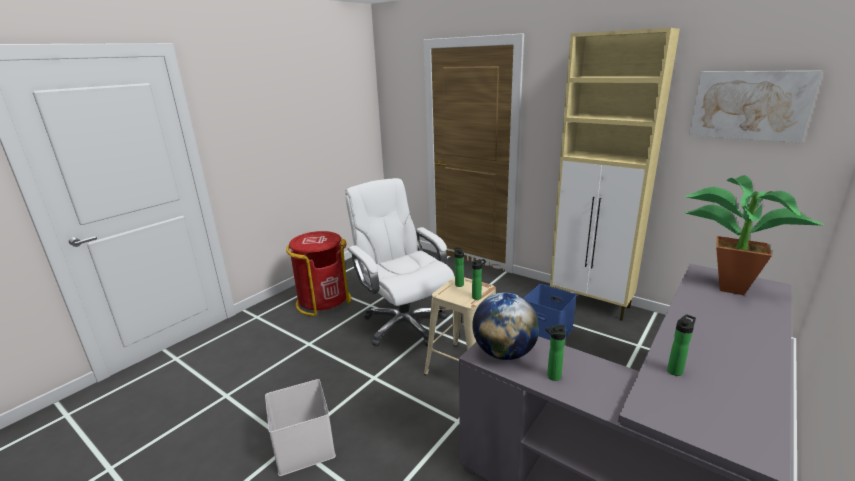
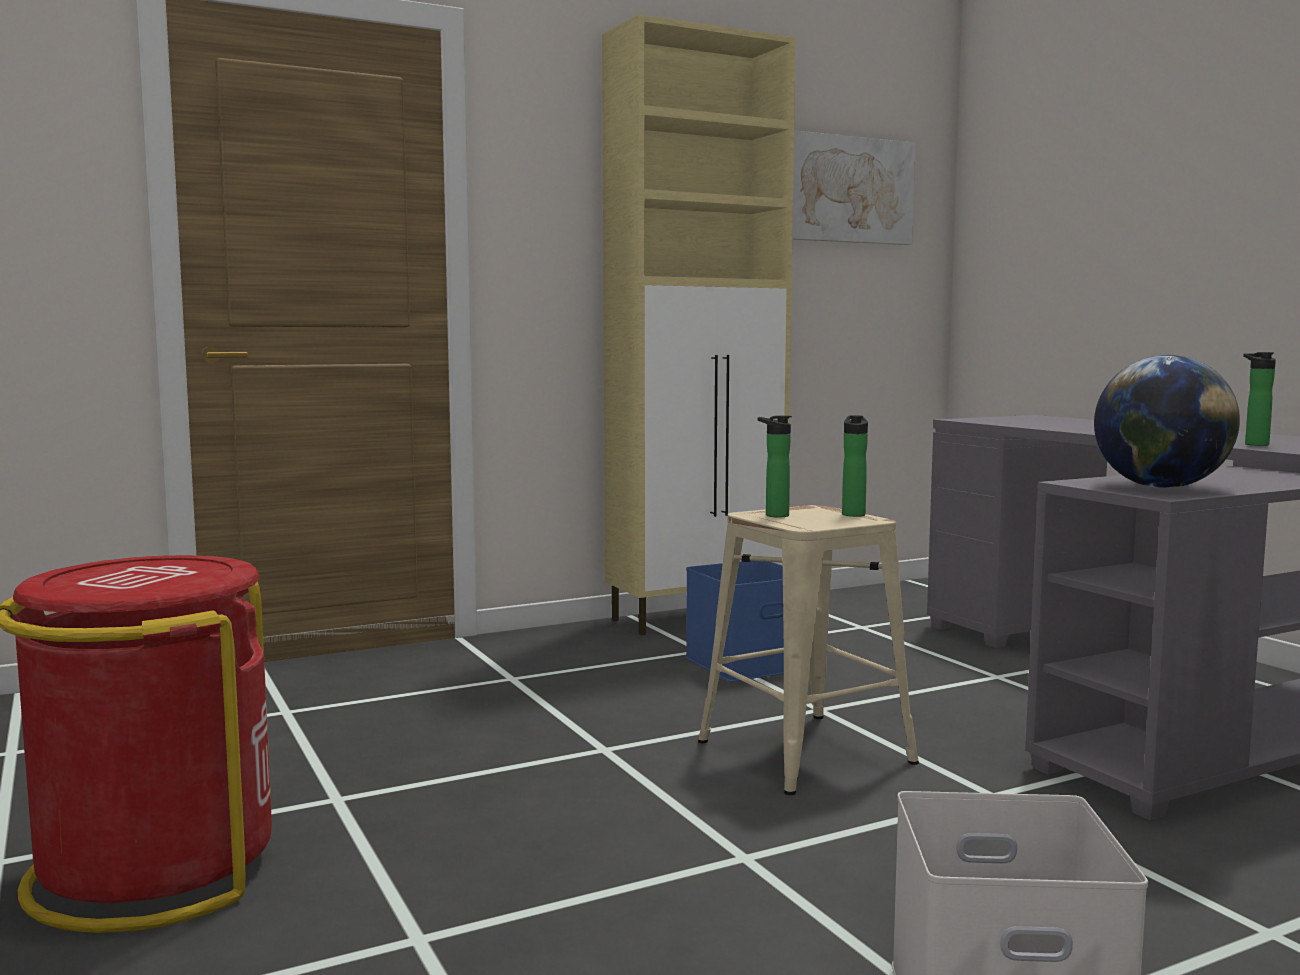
camera: 65 degrees left, 15 degrees down
(404, 324) = (524, 775): white office chair -> none
(552, 377) = (1244, 483): bottle -> none
(724, 285) = (1020, 420): potted plant -> none

